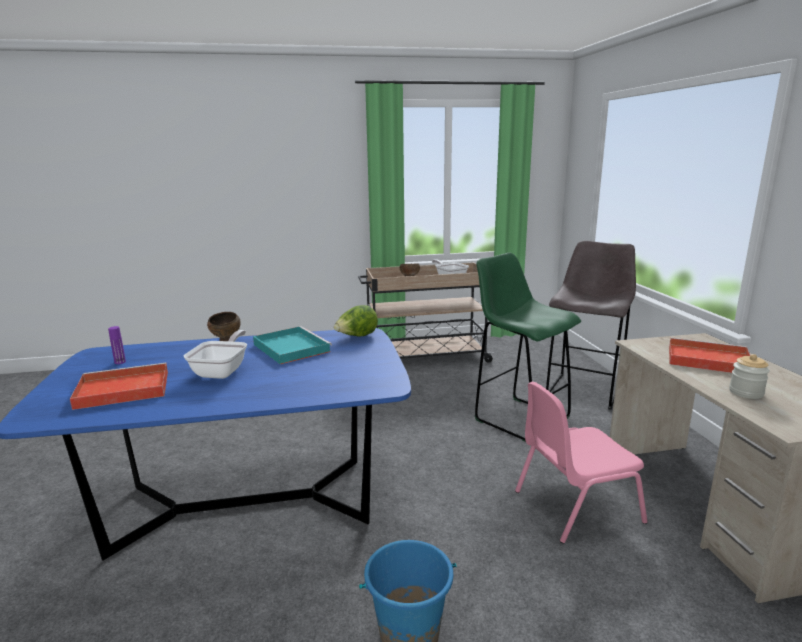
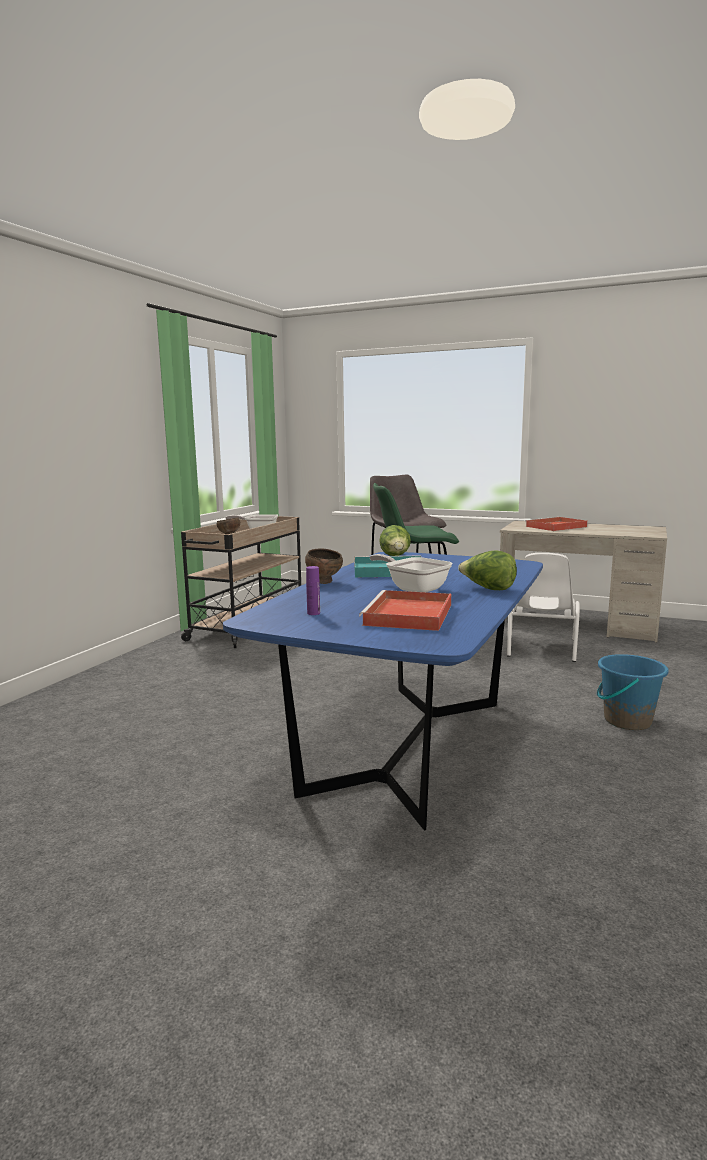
camera: 55 degrees left, 5 degrees down
(240, 396) = (488, 589): none -> lettuce
(574, 506) = (540, 648): pink chair -> white chair
(746, 392) = (607, 531): jar -> none

